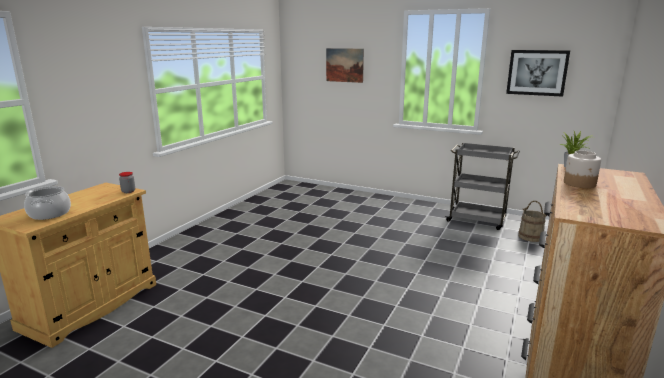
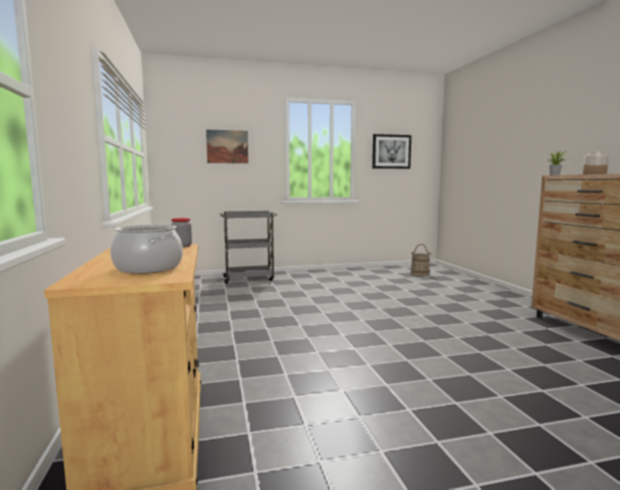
camera: 40 degrees left, 10 degrees down
(477, 220) = (373, 272): grey cart -> grey cart (249, 278)

